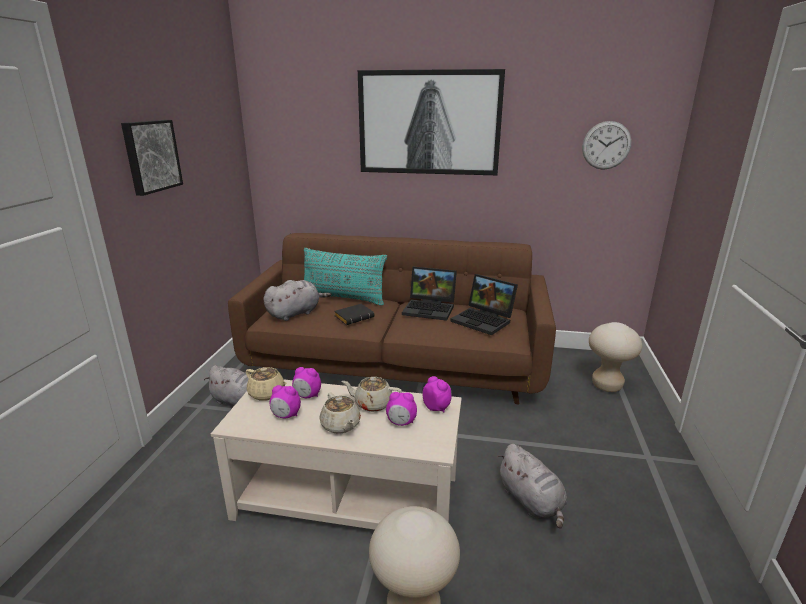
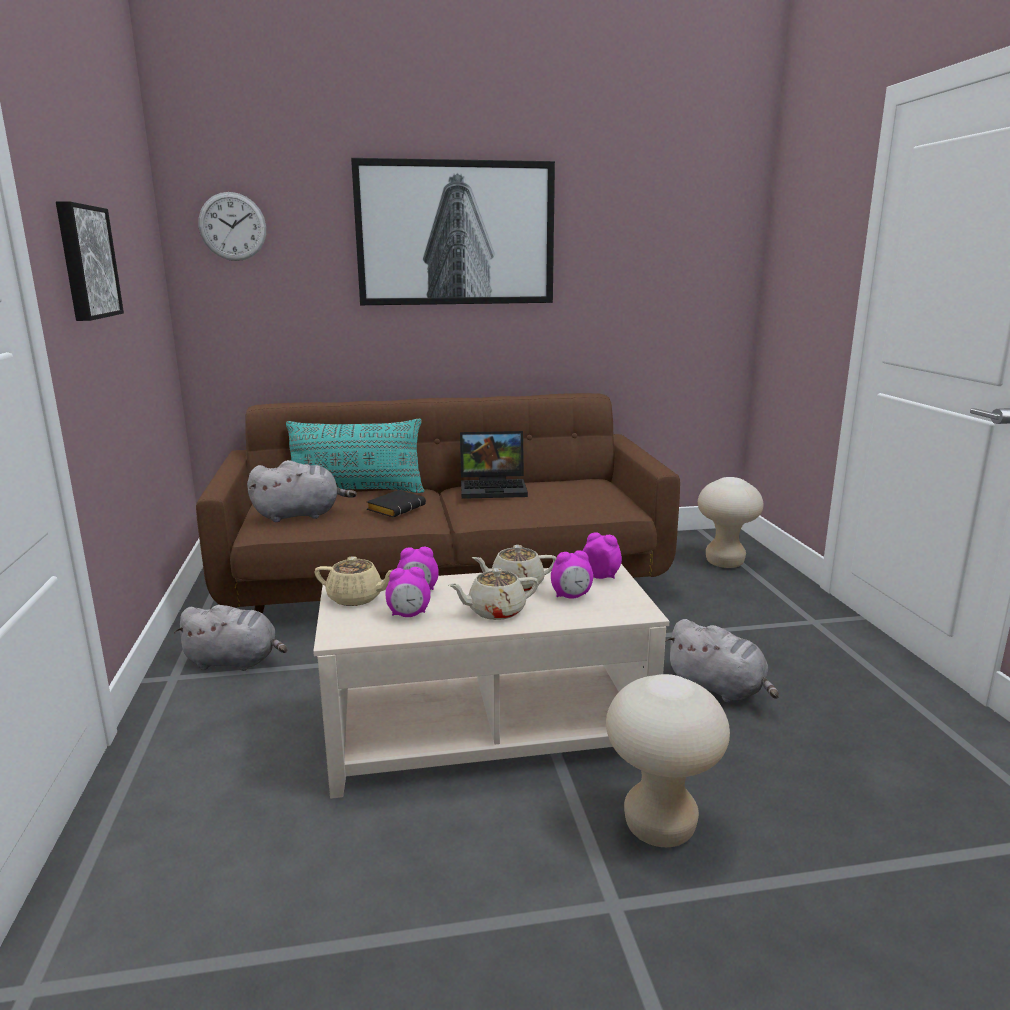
camera: 20 degrees left, 5 degrees down
(295, 313) = (300, 515): grey plush toy -> grey plush toy turned 45 degrees clockwise
(341, 425) = (495, 611): beige teapot -> beige teapot turned 120 degrees clockwise
(484, 320) = (575, 491): laptop -> none
(606, 145) = (681, 259): wall clock -> wall clock (232, 226)

